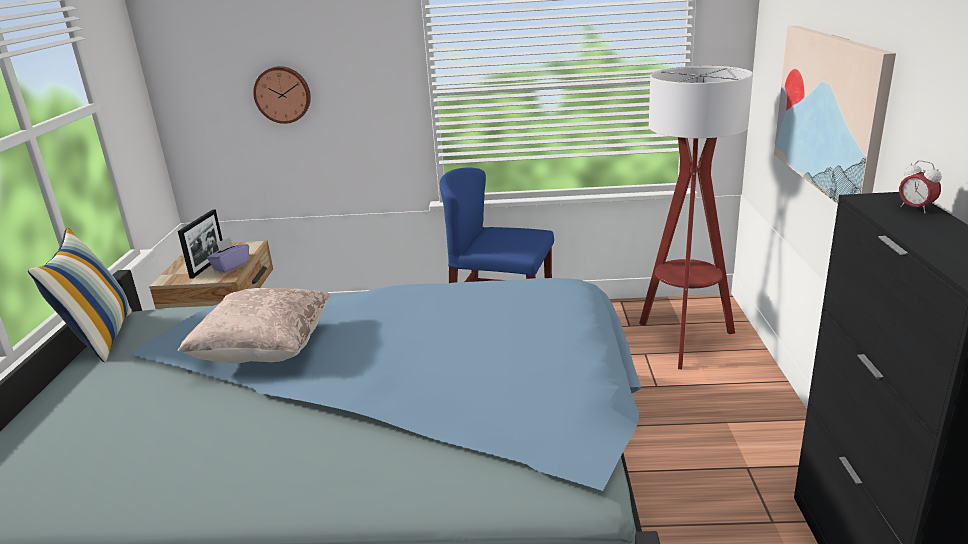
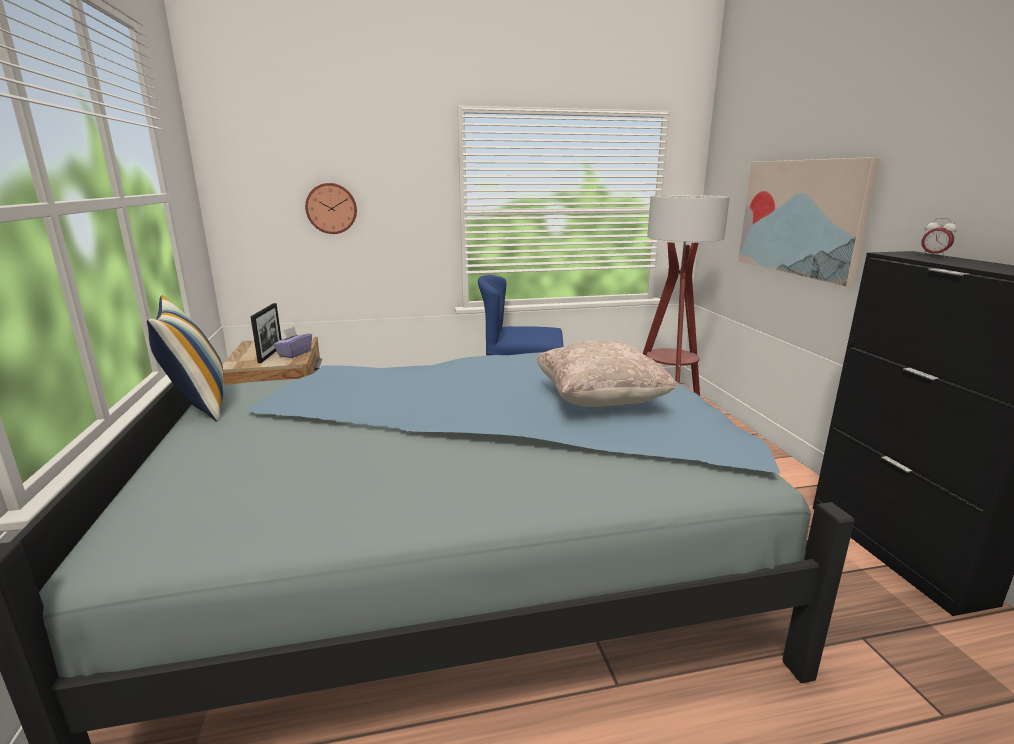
camera: 15 degrees left, 5 degrees down
(265, 352) = (386, 404): beige pillow -> beige pillow (599, 401)

